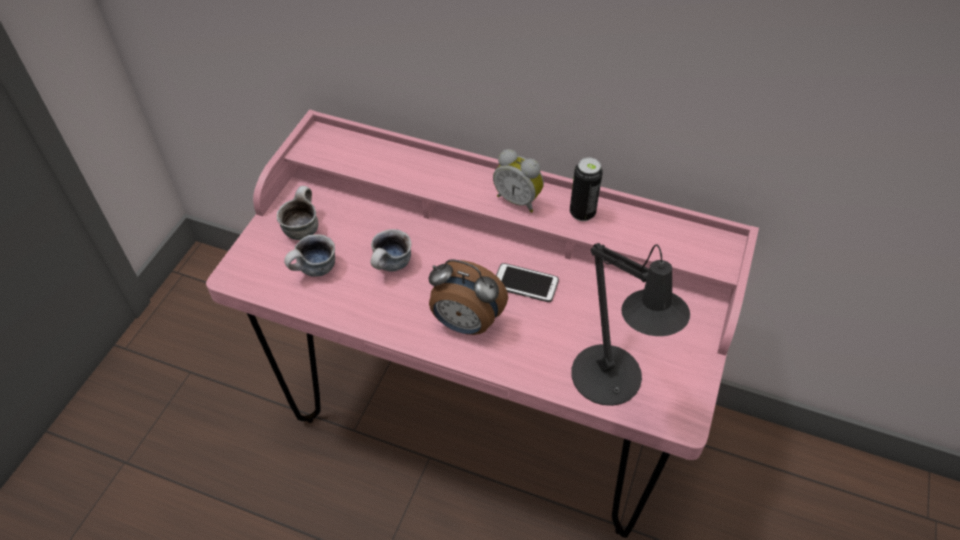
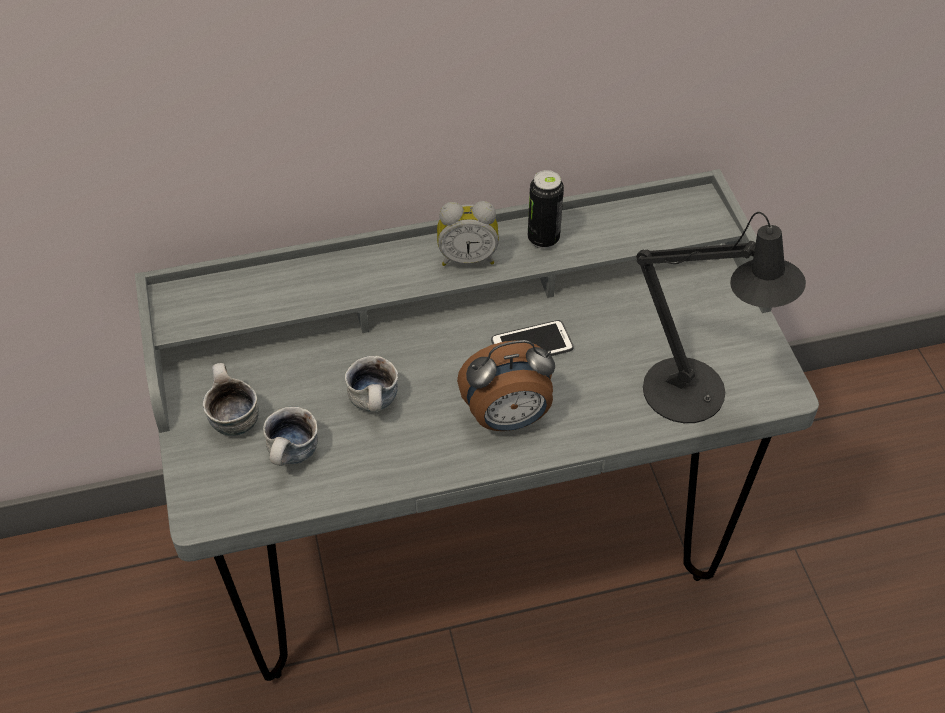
camera: 35 degrees left, 0 degrees up
(480, 418) = (471, 551): pink desk -> grey desk

